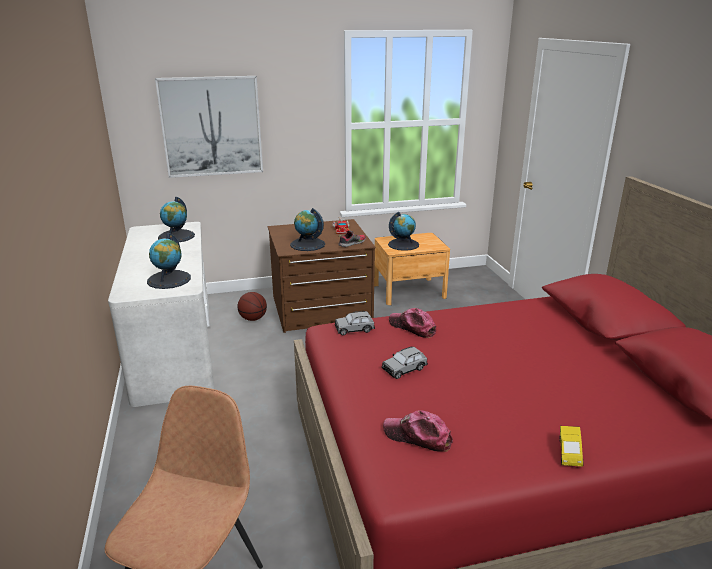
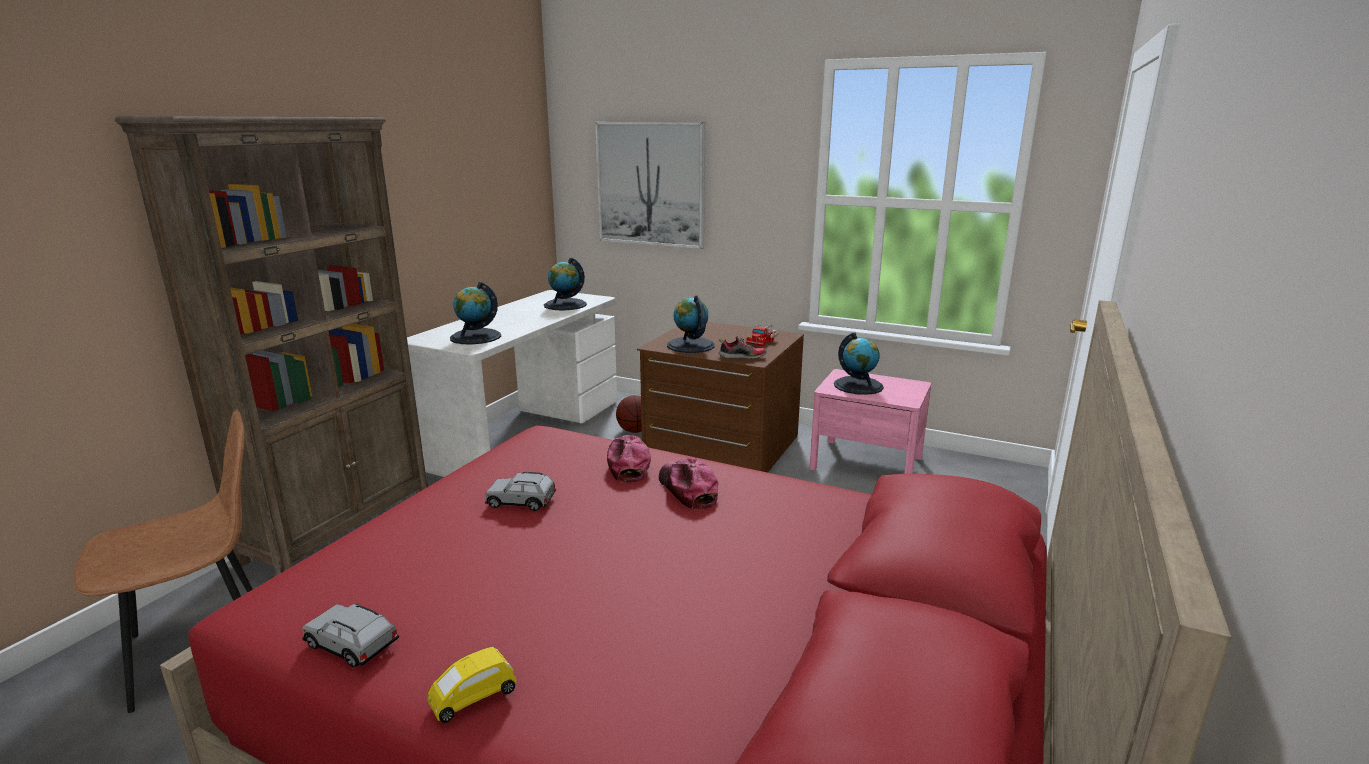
camera: 40 degrees right, 5 degrees down
(147, 469) = (341, 526): none -> brown bookcase
(354, 329) = (564, 442): grey toy car -> grey toy car (352, 645)
(409, 291) = (866, 463): brown nightstand -> pink nightstand
(418, 437) = (379, 573): cap -> cap (687, 490)

